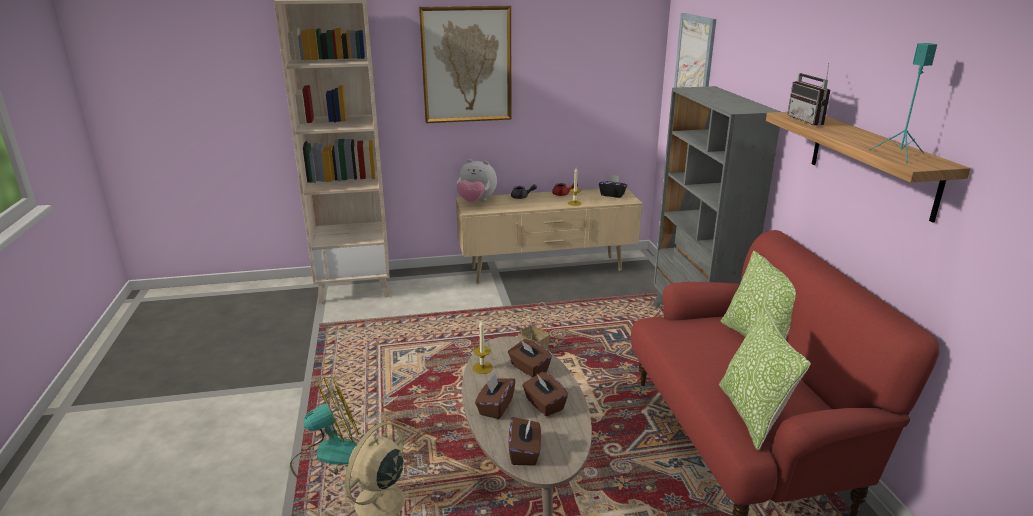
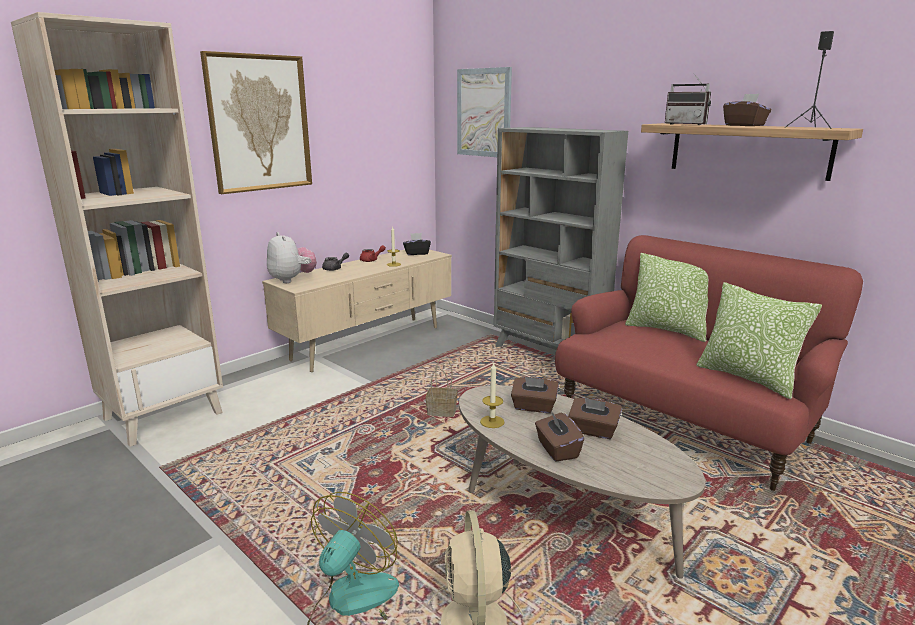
camera: 35 degrees left, 5 degrees down
(476, 201) = (292, 280): plush toy -> plush toy turned 105 degrees counterclockwise
(525, 452) = (642, 476): brown tissue box -> brown tissue box (744, 125)
(900, 155) = (810, 128): turquoise speaker -> black speaker

